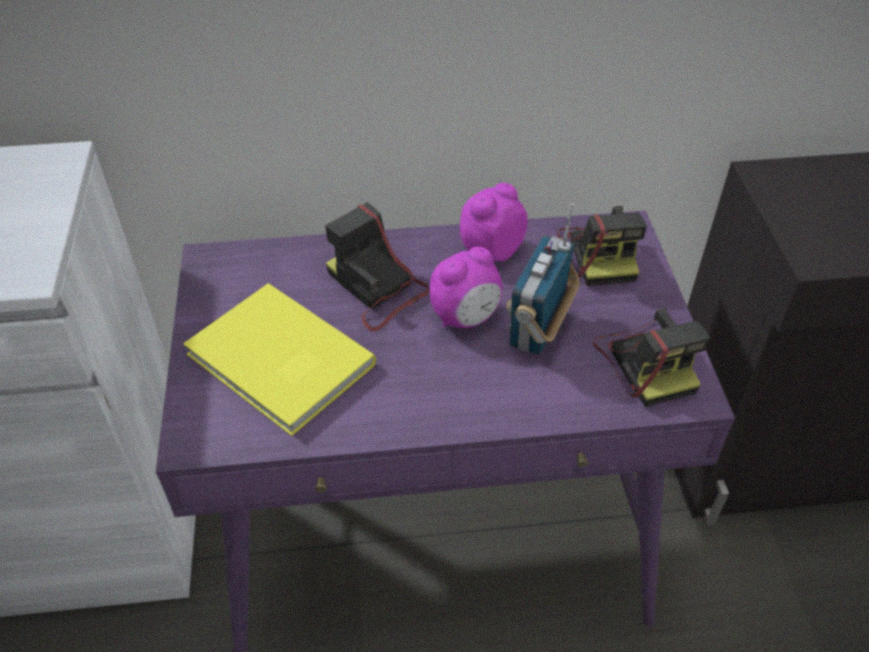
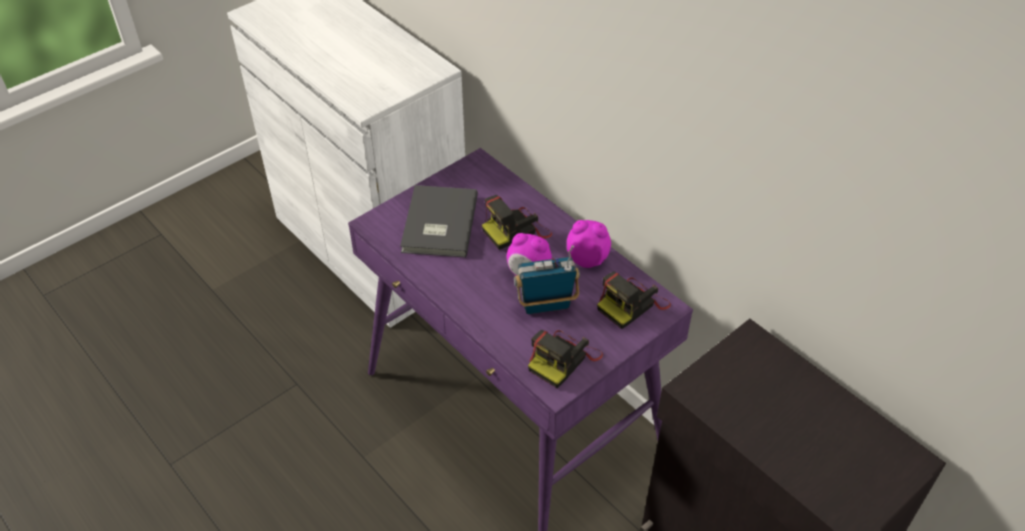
camera: 55 degrees right, 0 degrees up
(279, 363) = (437, 224): yellow book -> grey book
(376, 288) = (516, 230): camera -> camera turned 135 degrees counterclockwise

